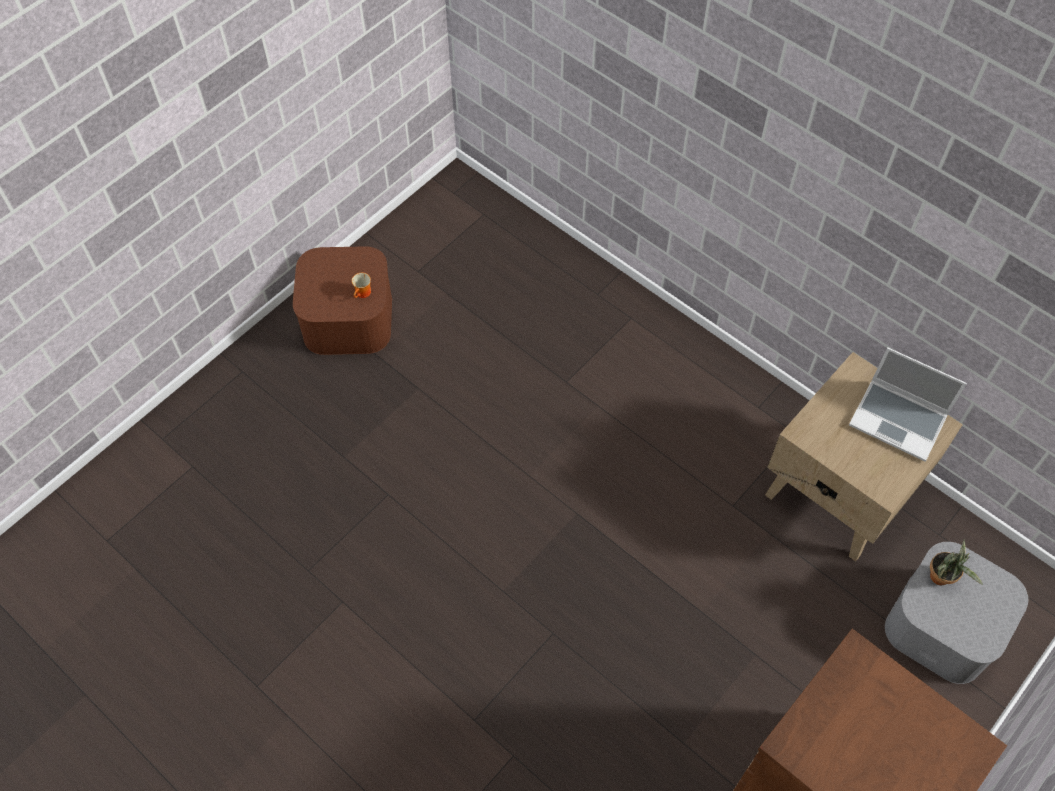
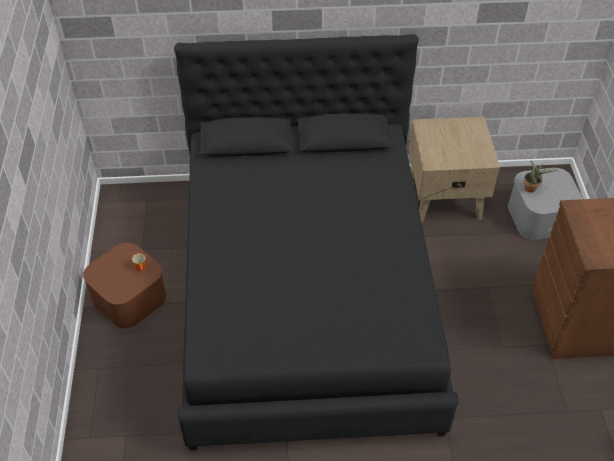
camera: 45 degrees left, 10 degrees down
(529, 472) = (307, 294): none -> black bed
(899, 420) = (460, 132): laptop -> none

